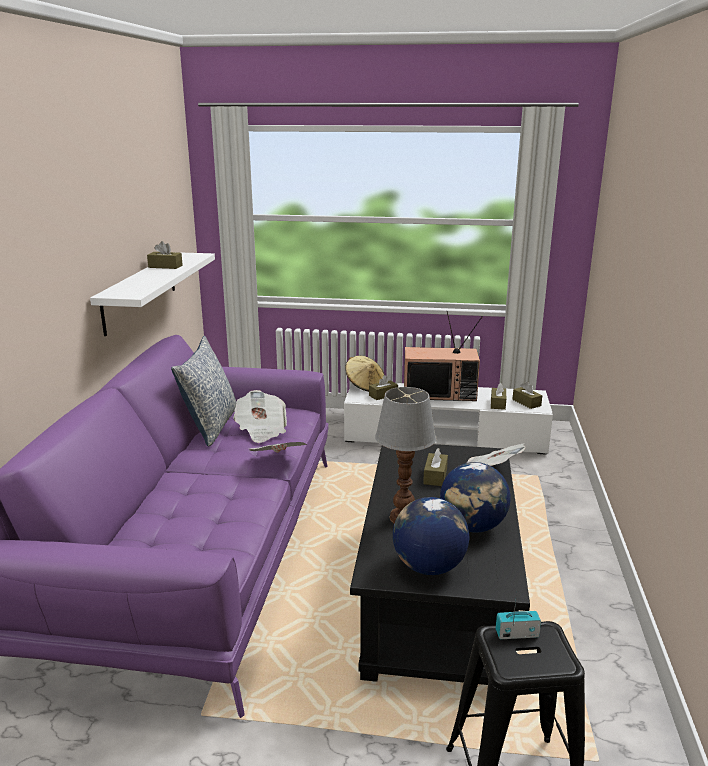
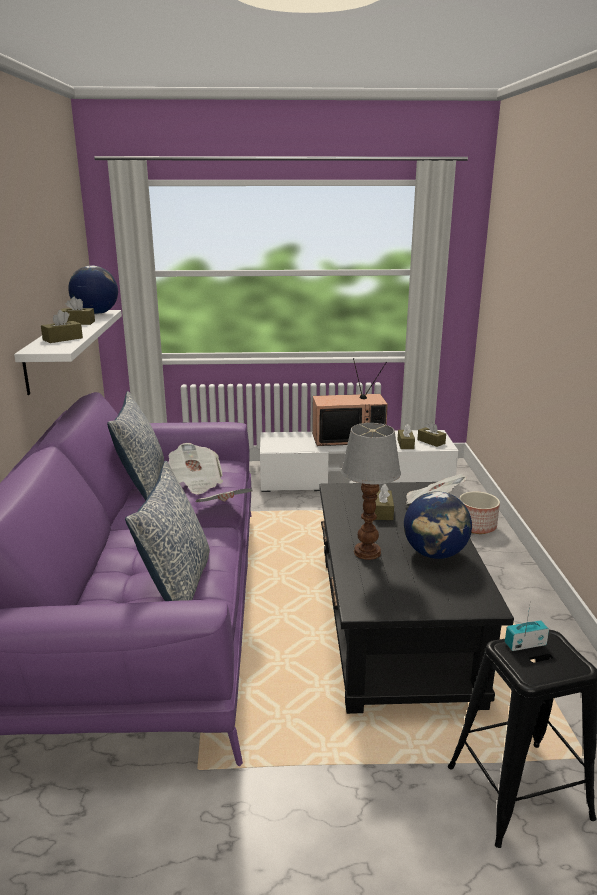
camera: 10 degrees left, 0 degrees up
(206, 532) = (177, 584): none -> pillow
(365, 386) = (275, 436): beige hat -> none
(383, 395) = (295, 443): brown tissue box -> brown tissue box (62, 339)
(428, 567) = (408, 594): globe -> globe (95, 314)
(559, 497) = (476, 526): none -> planter

